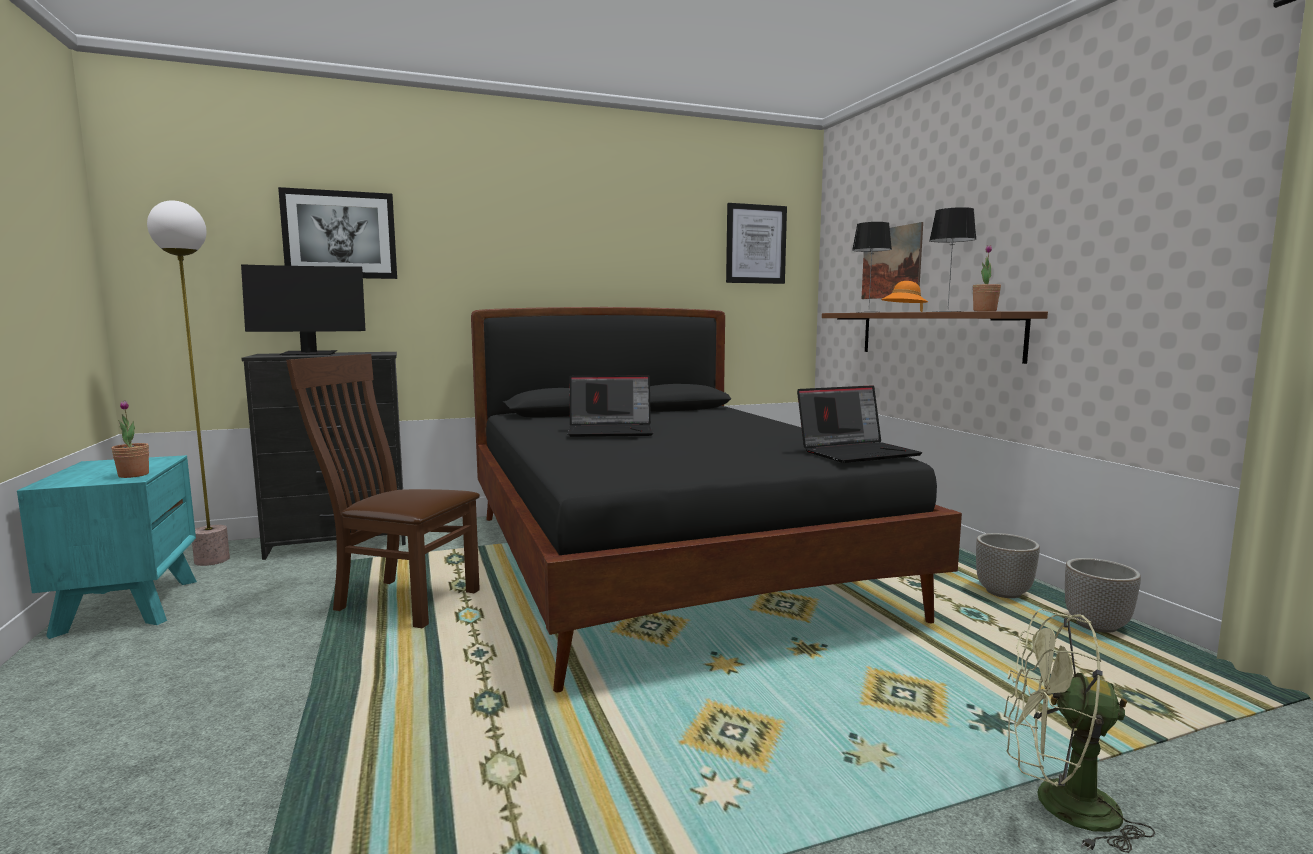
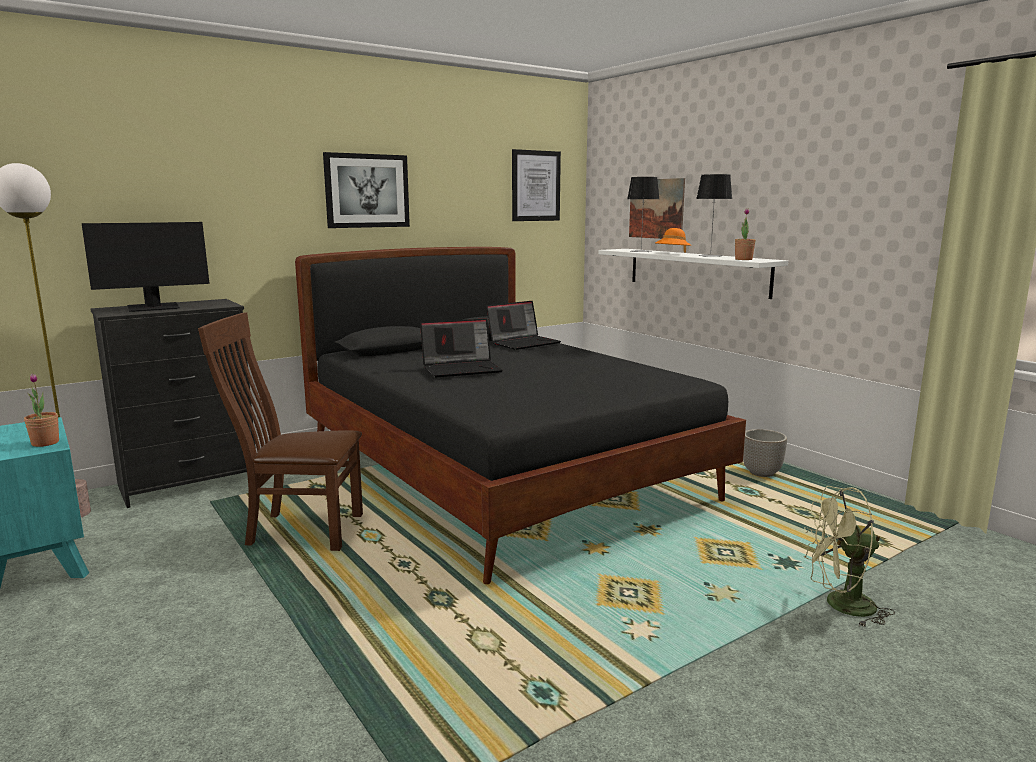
camera: 15 degrees left, 5 degrees up
(340, 235) = (166, 187): picture -> picture (367, 191)
(857, 452) = (670, 379): laptop -> laptop (524, 343)
(935, 334) = (696, 271): brown shelf -> white shelf
(1097, 626) = (828, 491): planter -> none

